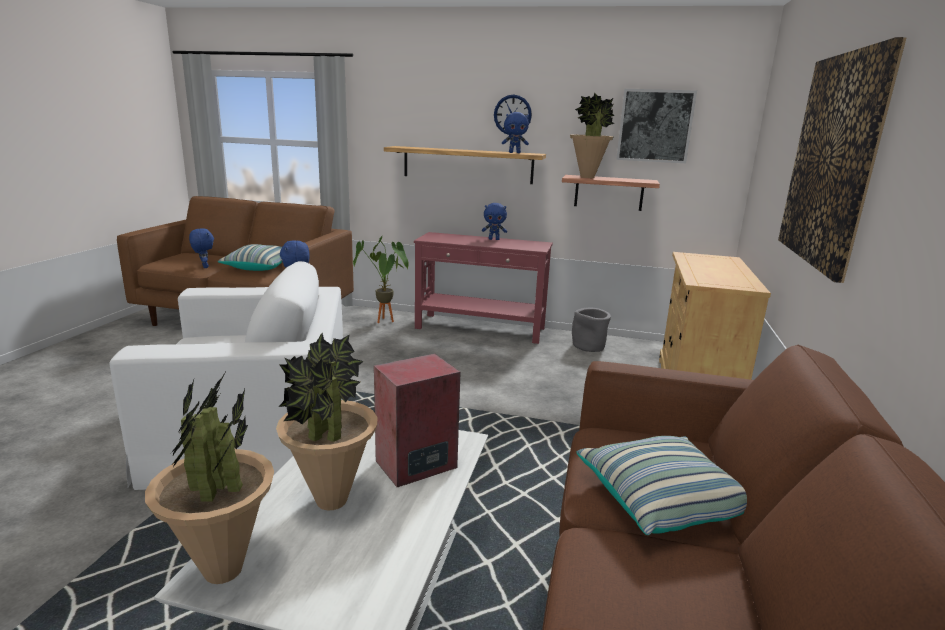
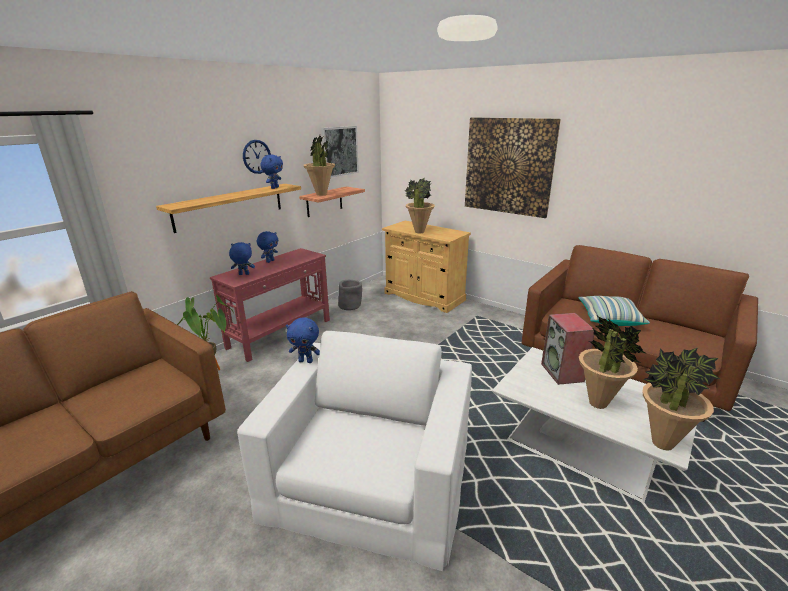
camera: 65 degrees left, 5 degrees up
(204, 267) = (57, 437): blue plush toy -> blue plush toy (243, 274)
(260, 267) = (123, 392): pillow -> none
(696, 267) = (419, 232): none -> potted plant

